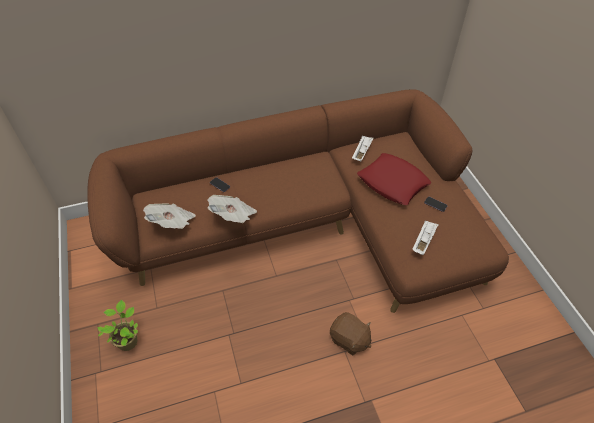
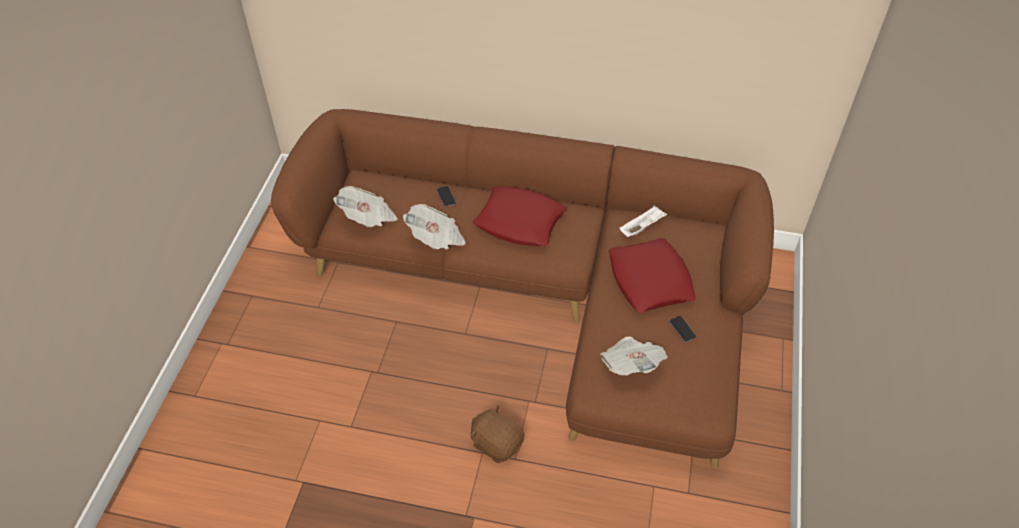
camera: 30 degrees right, 0 degrees up
(128, 340) = (270, 327): potted plant -> none
(282, 181) = (520, 222): none -> red pillow
(349, 339) = (497, 443): brown plush toy -> brown plush toy turned 150 degrees clockwise
(423, 241) = (631, 364): white tray -> newspaper

